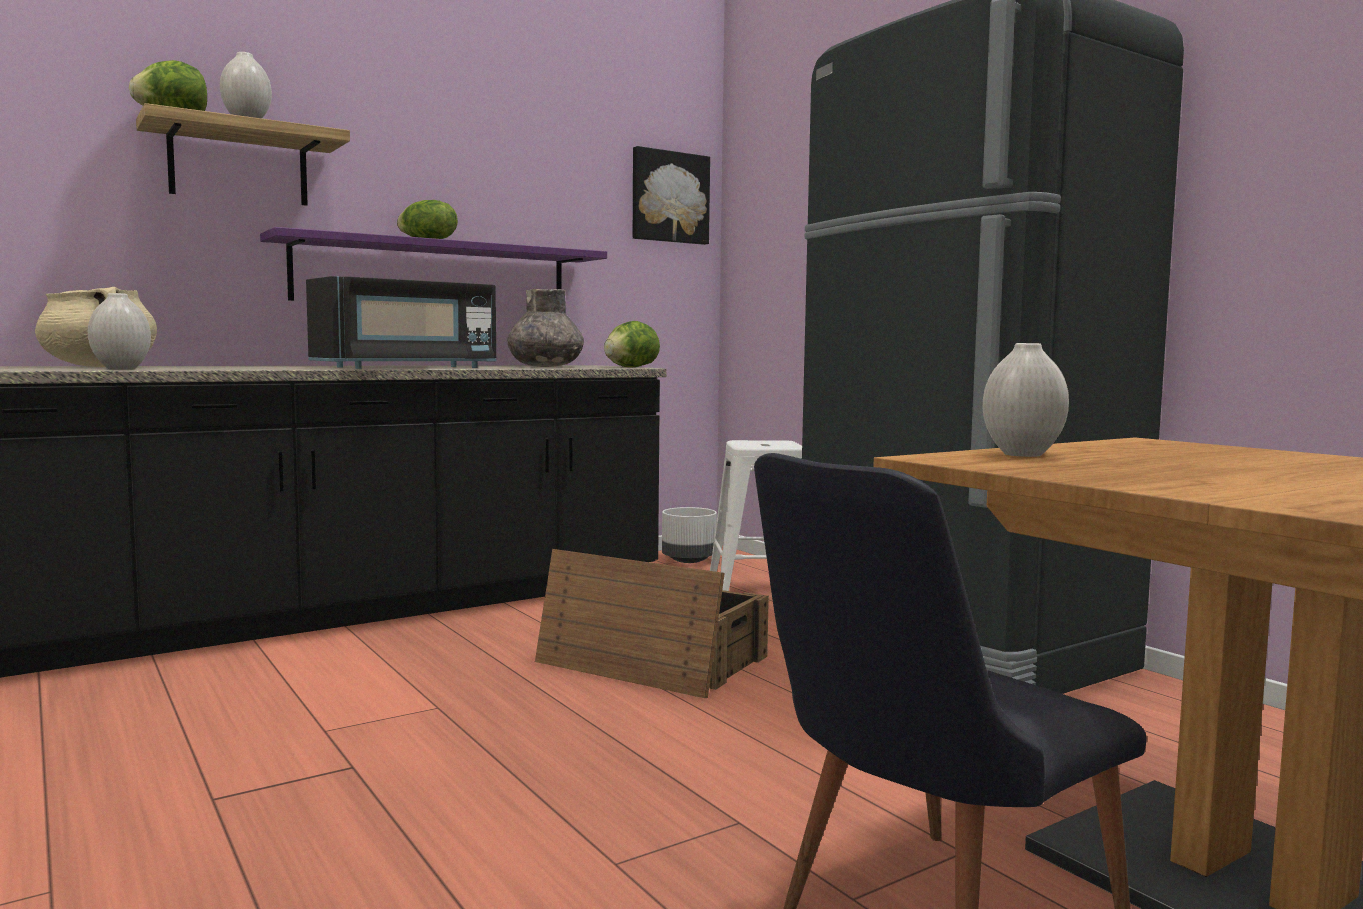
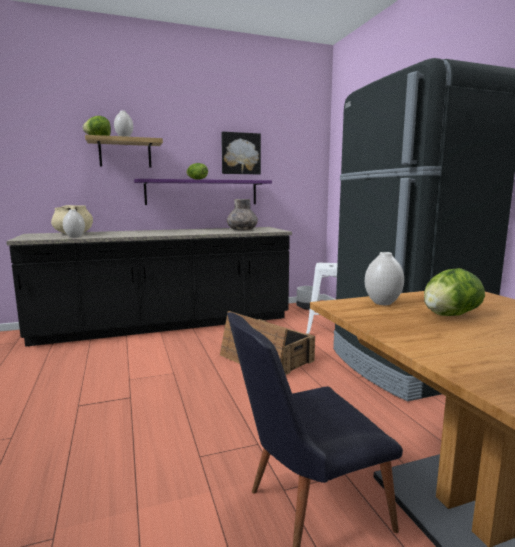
camera: 15 degrees right, 5 degrees up
(407, 367) = (183, 233): black microwave -> none
(630, 367) = (277, 230): lettuce -> lettuce (449, 315)
(669, 197) = (304, 153): picture -> picture (240, 153)

